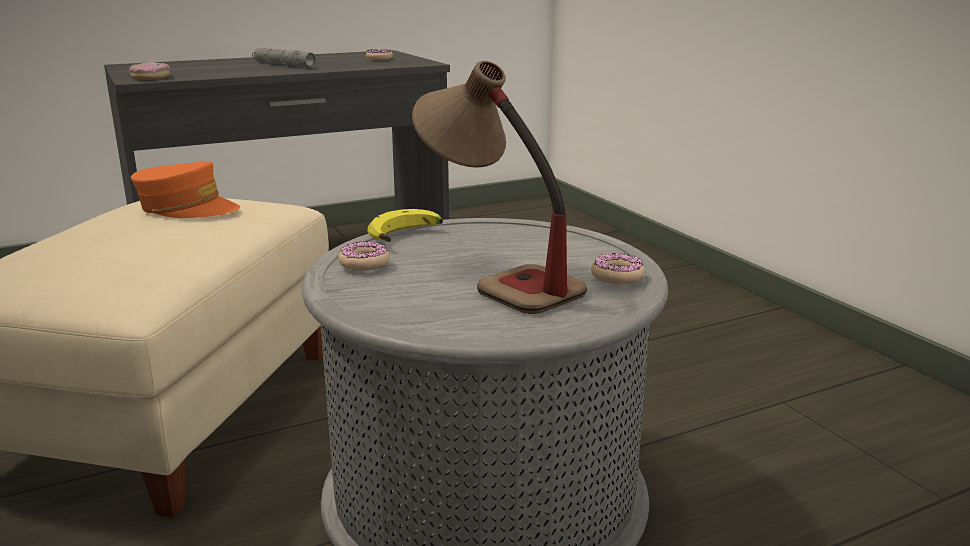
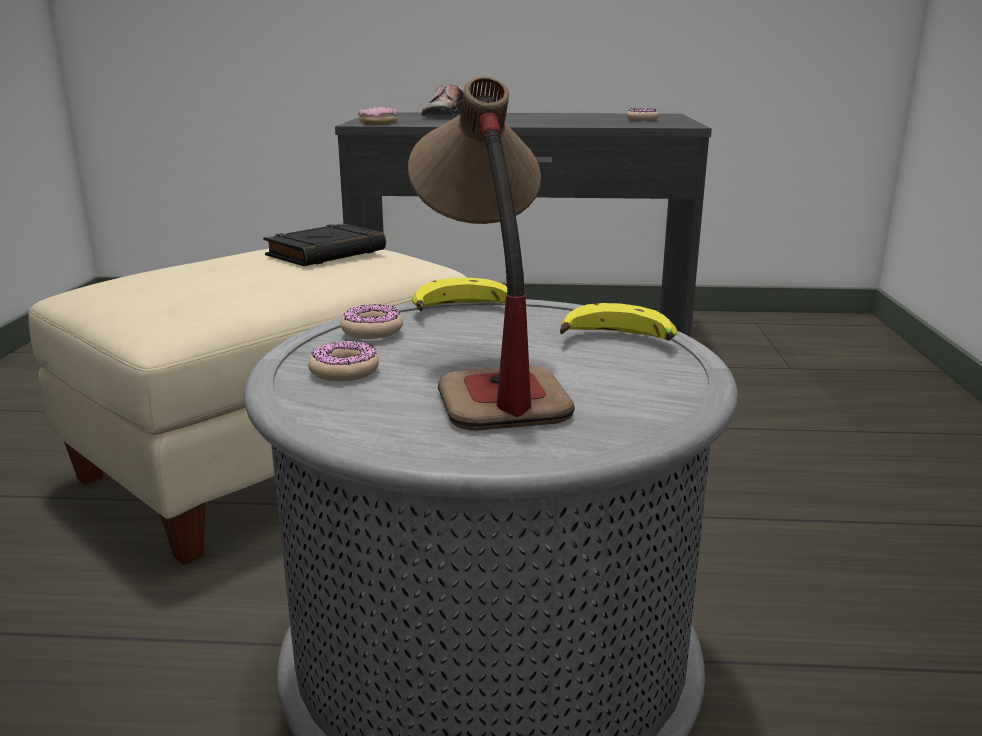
camera: 30 degrees right, 0 degrees up
(187, 208) = (327, 253): orange cap -> black book
(192, 65) = (442, 115): none -> shoe
(284, 65) = (528, 119): grey flashlight -> none
(543, 239) = (616, 341): none -> banana
(617, 277) = (643, 407): donut -> donut (344, 371)

